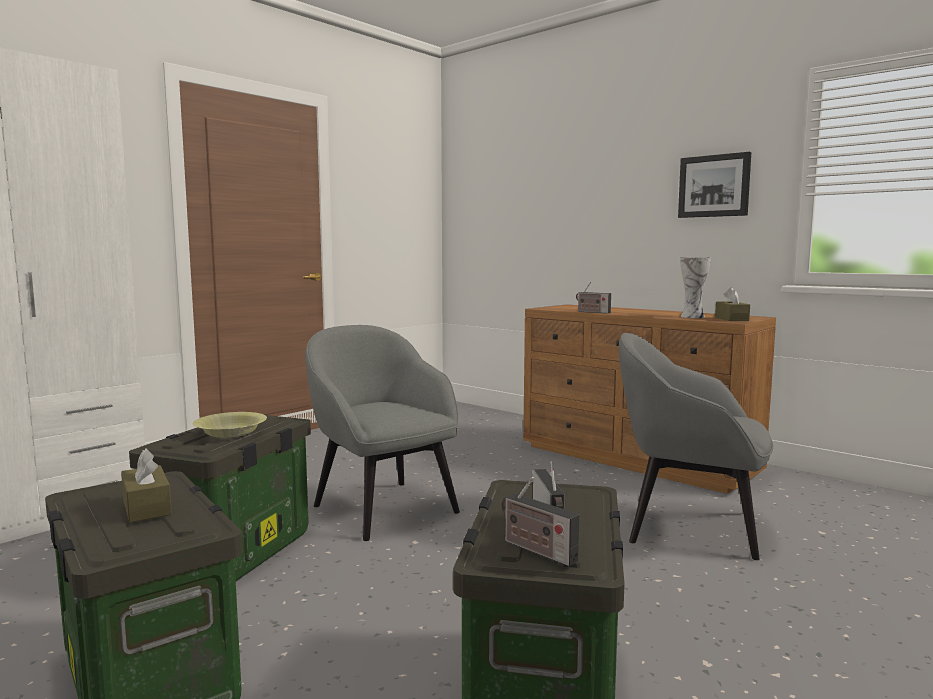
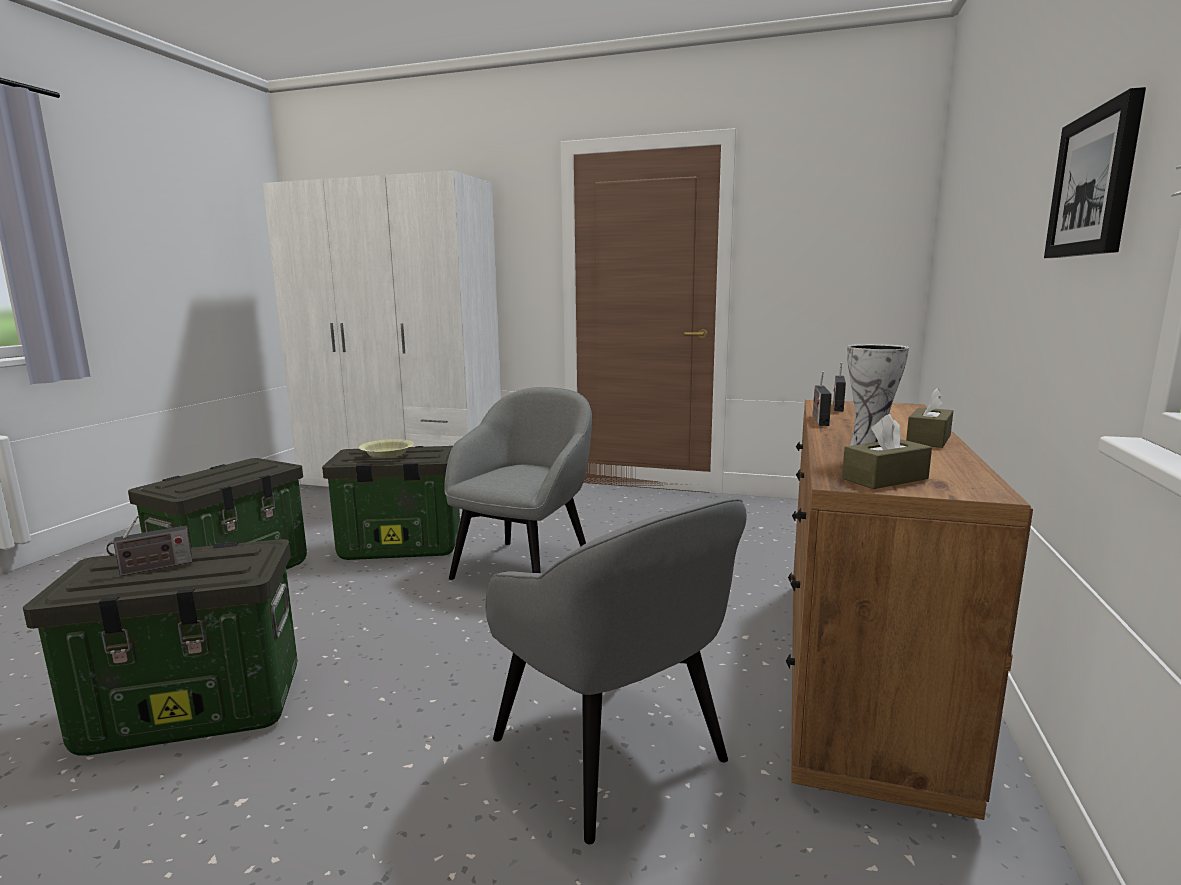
camera: 65 degrees right, 5 degrees up
(146, 507) = (220, 475): brown tissue box -> brown tissue box (928, 439)
(536, 550) = (98, 571): radio -> radio (837, 406)
(687, 526) = (611, 752): grey armchair -> grey armchair turned 150 degrees clockwise

